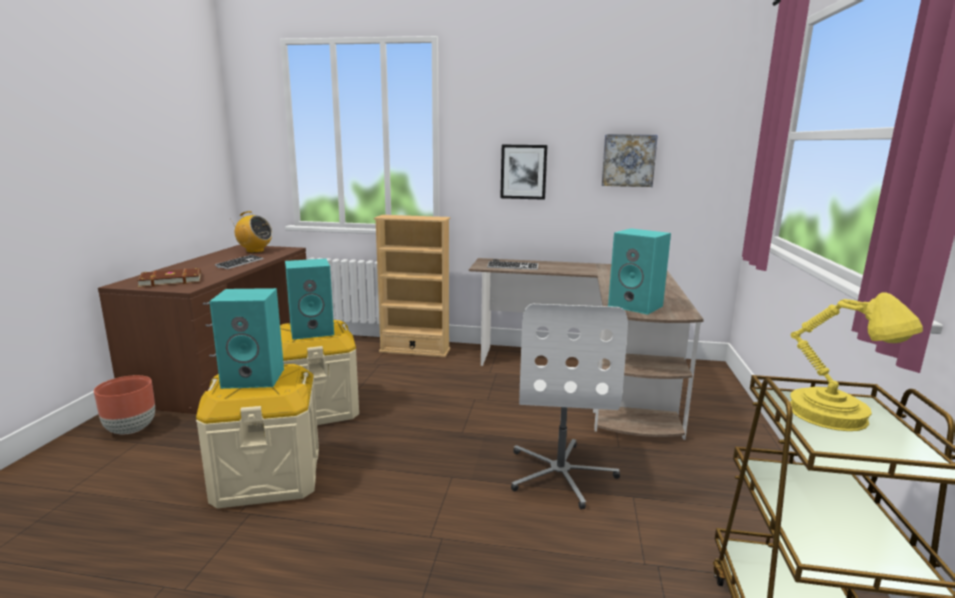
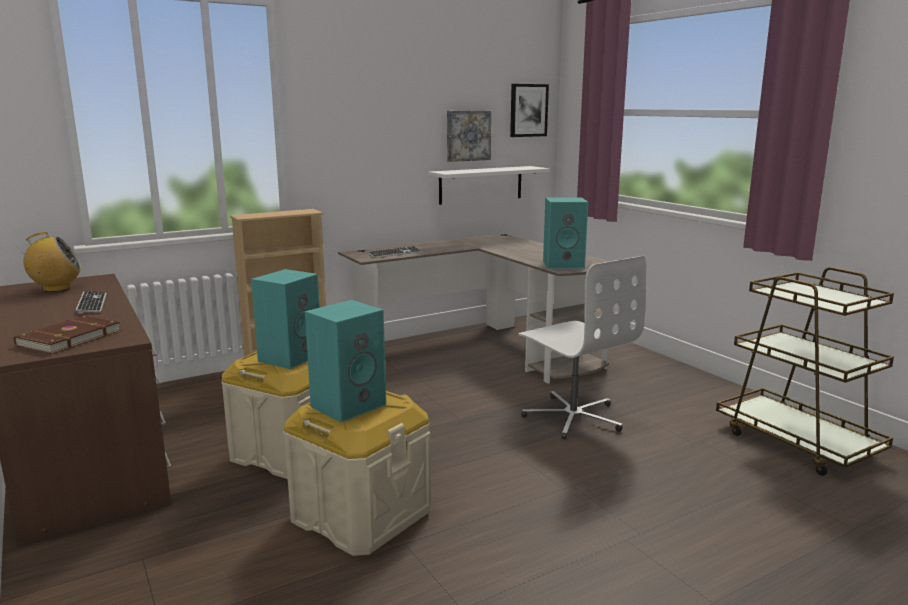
camera: 40 degrees left, 0 degrees up
(131, 429) = (99, 554): brown planter -> none
(523, 172) = (375, 152): picture -> picture (528, 110)
(641, 212) = (481, 185): none -> white shelf
(834, 416) = (805, 292): yellow table lamp -> none

